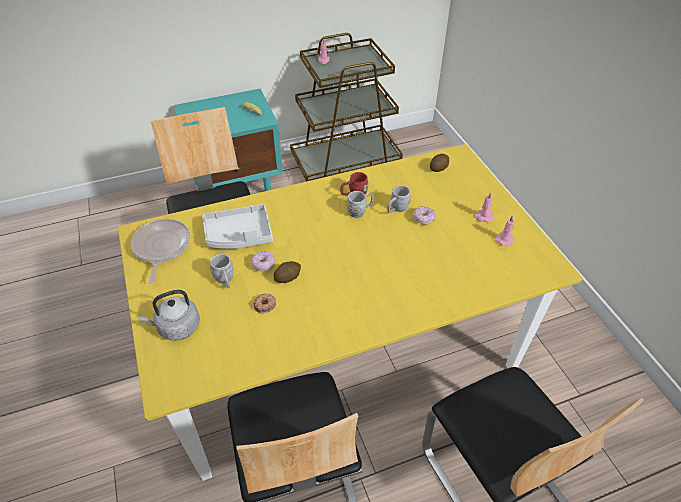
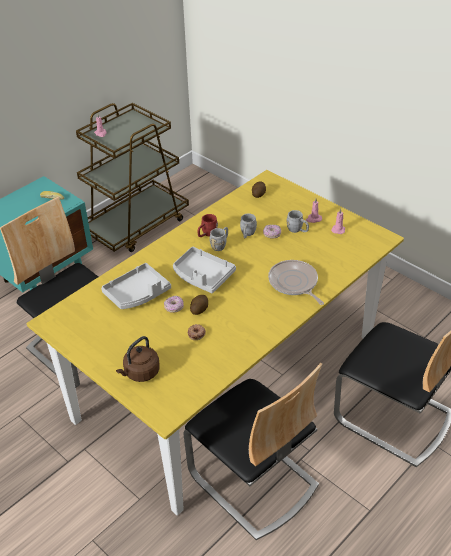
camera: 25 degrees left, 5 degrees down
(161, 247) = (80, 325): frying pan -> frying pan (294, 283)
(177, 327) = (140, 373): grey kettle -> brown kettle
(225, 280) = (152, 329): grey mug -> grey mug (297, 230)
(317, 240) = (202, 276): none -> grey tray

